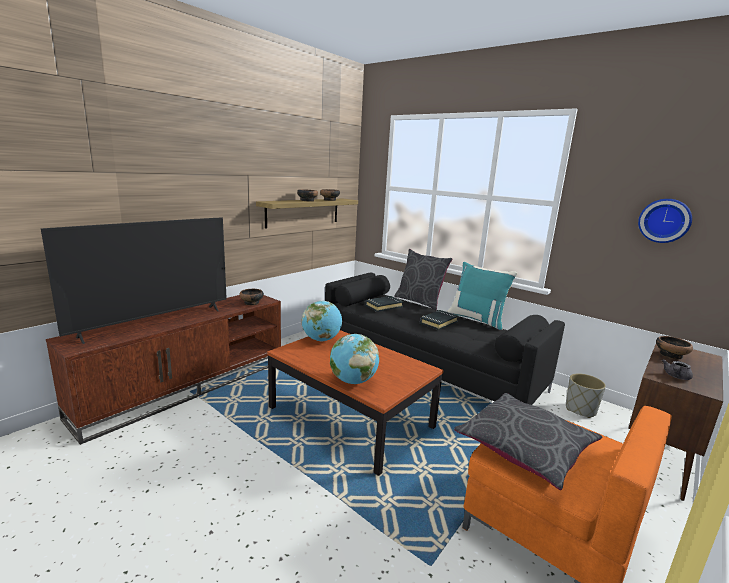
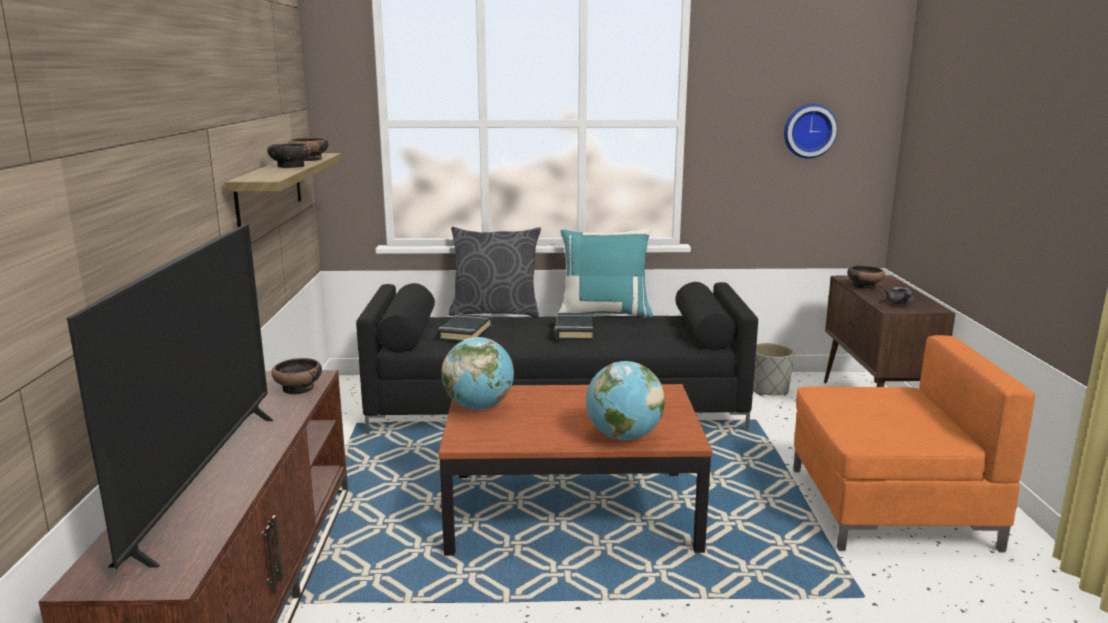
camera: 40 degrees left, 0 degrees up
(525, 447) = (869, 423): grey pillow -> none

